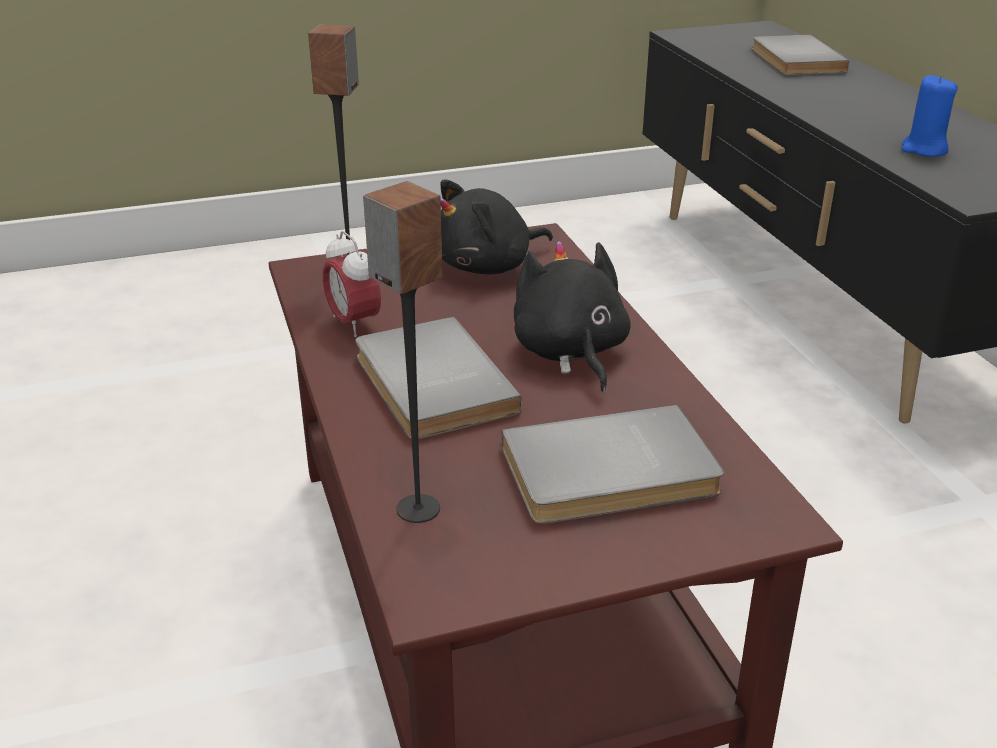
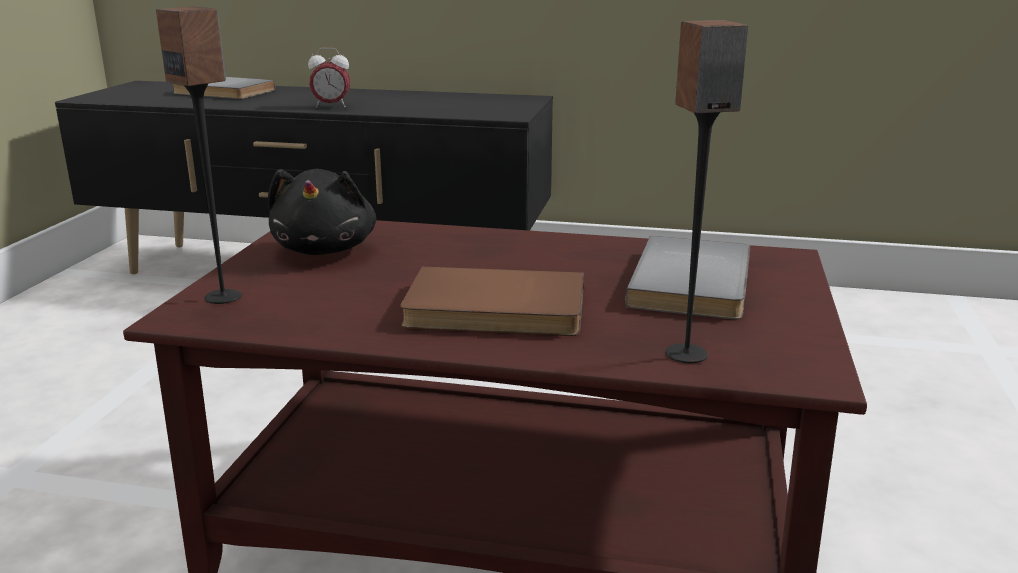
camera: 60 degrees left, 10 degrees down
(354, 324) = (339, 317): alarm clock -> alarm clock (331, 106)
(428, 384) = (495, 311): grey book -> brown book
(570, 353) = (513, 257): black plush toy -> none
(924, 149) = (427, 106): blue candle -> none

